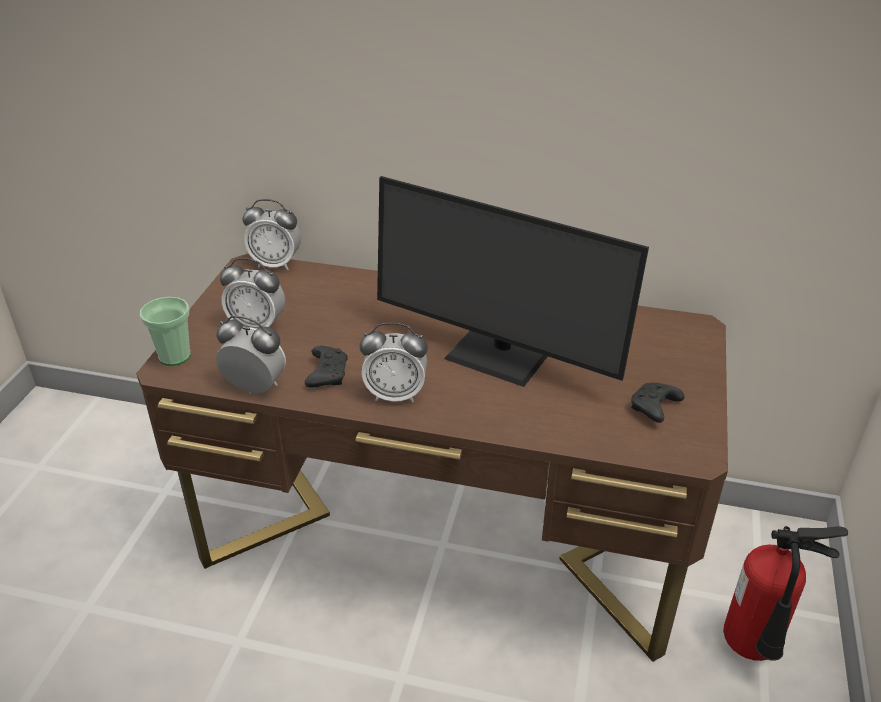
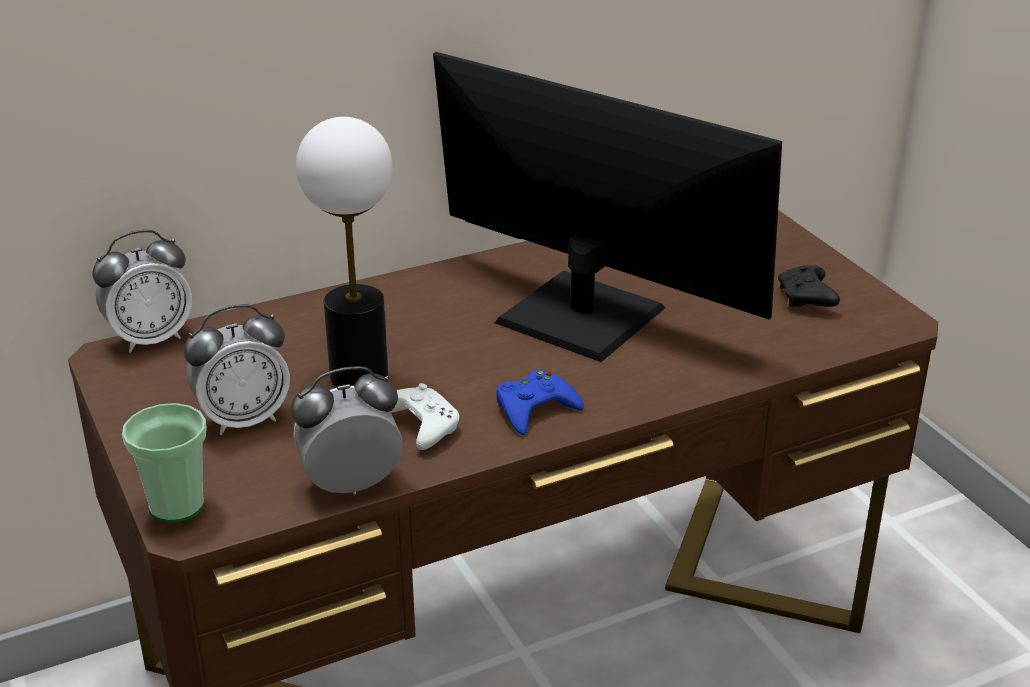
camera: 40 degrees left, 5 degrees down
(327, 373) = (420, 427): black game controller -> white game controller
(337, 330) = (358, 376): none -> table lamp
(395, 394) = (535, 409): alarm clock -> blue game controller
(501, 351) = (583, 313): monitor -> monitor turned 135 degrees counterclockwise
(754, 650) = (929, 565): fire extinguisher -> none

